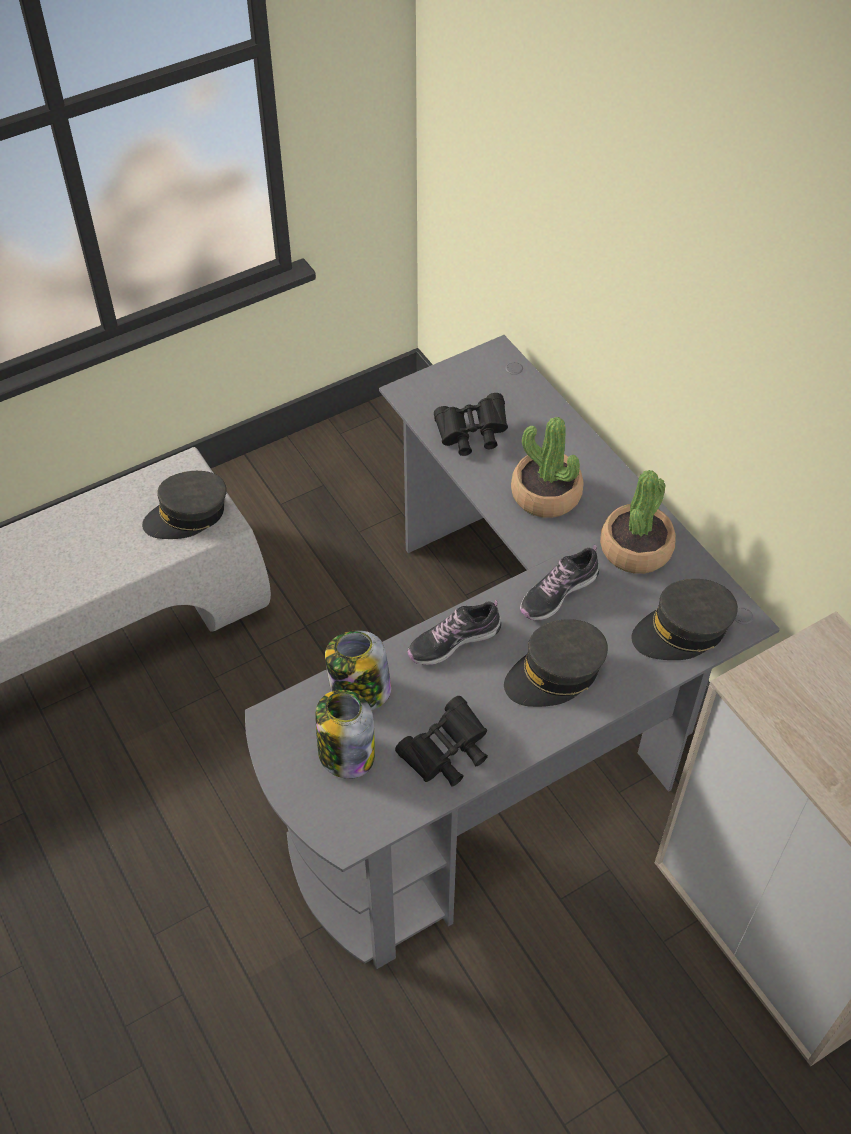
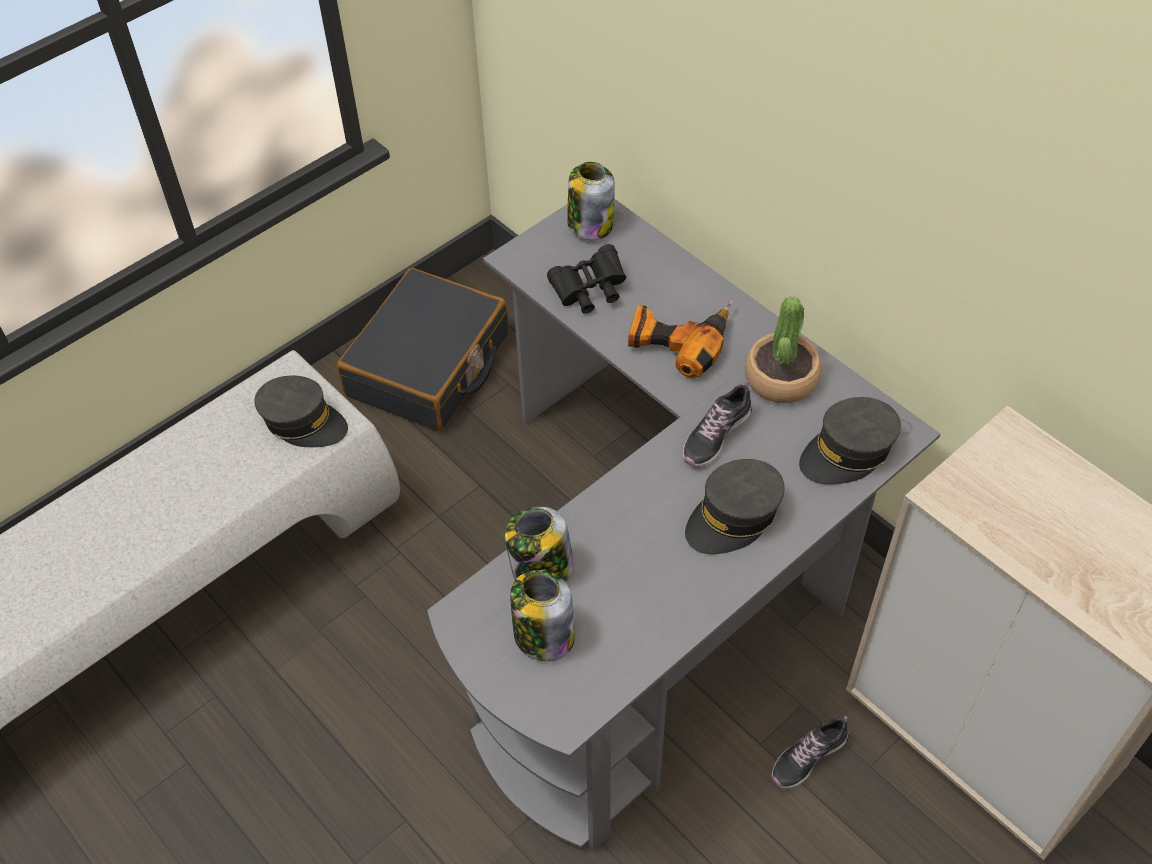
camera: 10 degrees left, 0 degrees up
(187, 515) = (303, 421): grey cap -> grey cap turned 120 degrees counterclockwise
(329, 483) = (429, 366): none -> black suitcase
(446, 754) = (645, 617): black binoculars -> none
(453, 641) = (623, 502): shoe -> shoe (808, 757)
(488, 371) = (589, 224): none -> jar
(545, 494) = (678, 339): potted plant -> power drill

